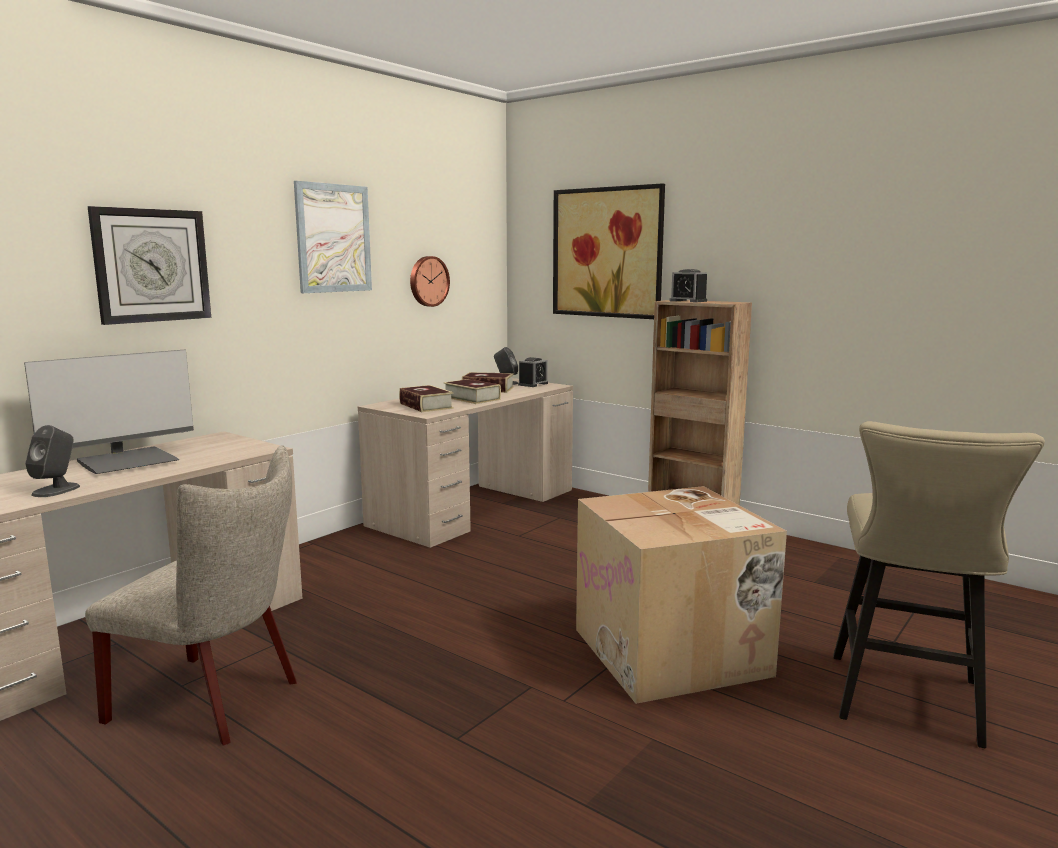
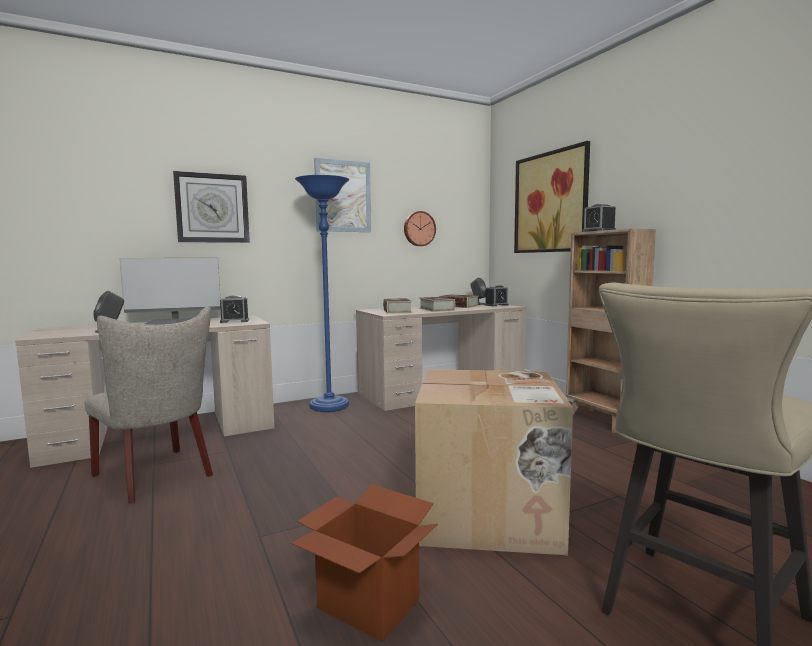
camera: 25 degrees right, 5 degrees down
(224, 447) = (235, 321): none -> alarm clock
(345, 553) = (329, 406): none -> blue floor lamp
(647, 771) = (367, 604): none -> cardboard box

